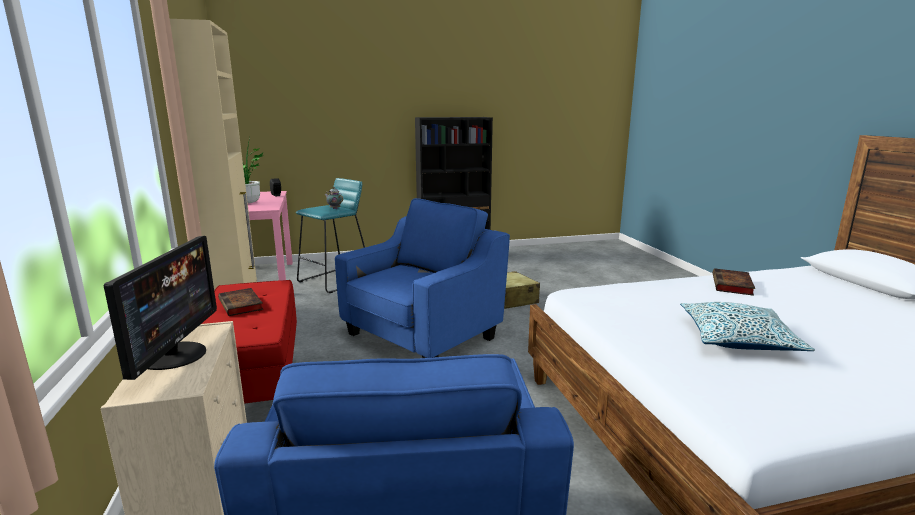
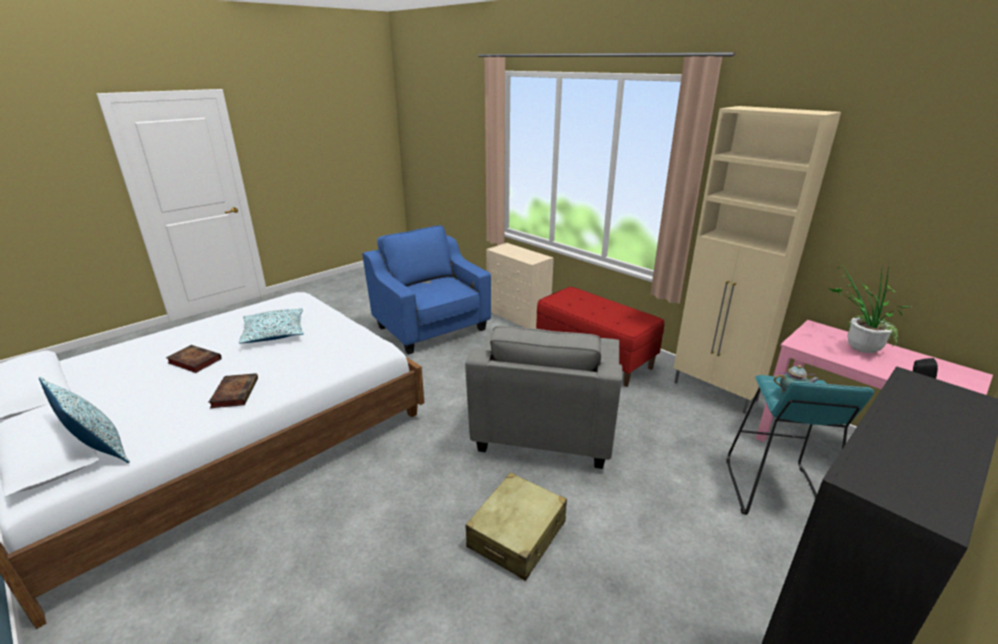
camera: 150 degrees right, 10 degrees up
(174, 355) = (521, 253): monitor -> none
(241, 305) = (606, 310): book -> book (193, 361)
(422, 336) = (544, 430): blue armchair -> grey armchair
(821, 274) = (99, 451): none -> pillow

